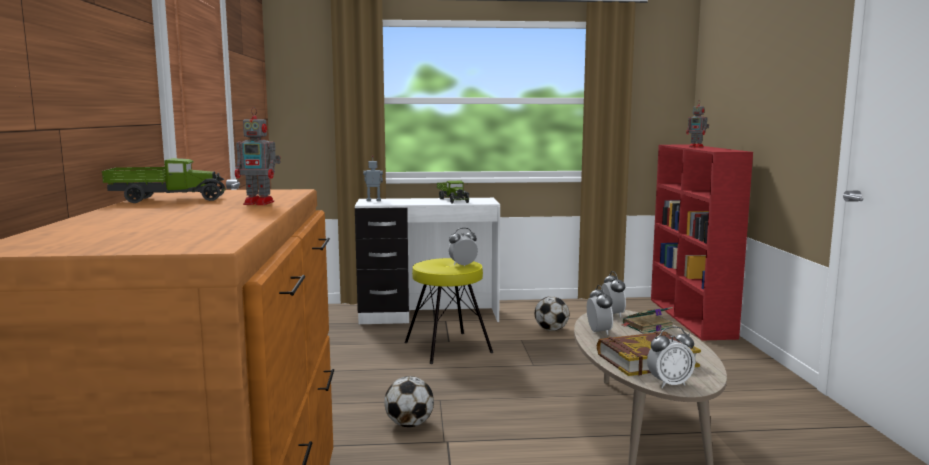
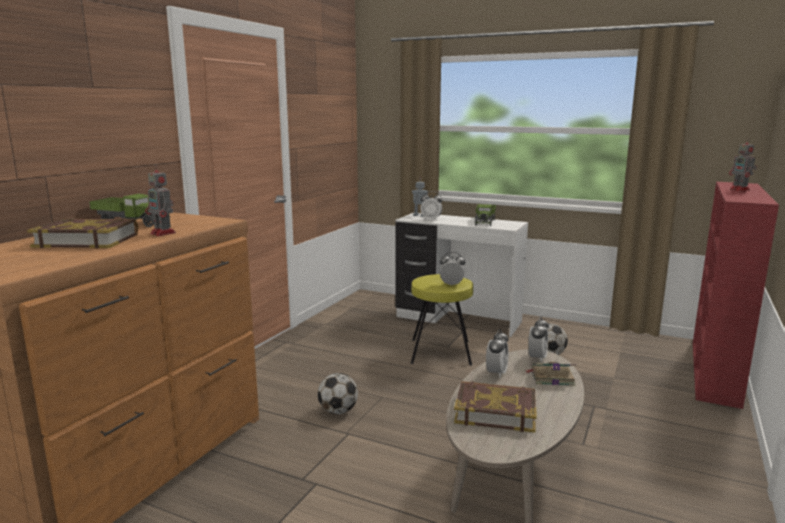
camera: 30 degrees right, 5 degrees up
(176, 214) = (87, 240): none -> book
(669, 384) = (478, 441): alarm clock -> alarm clock (431, 219)

